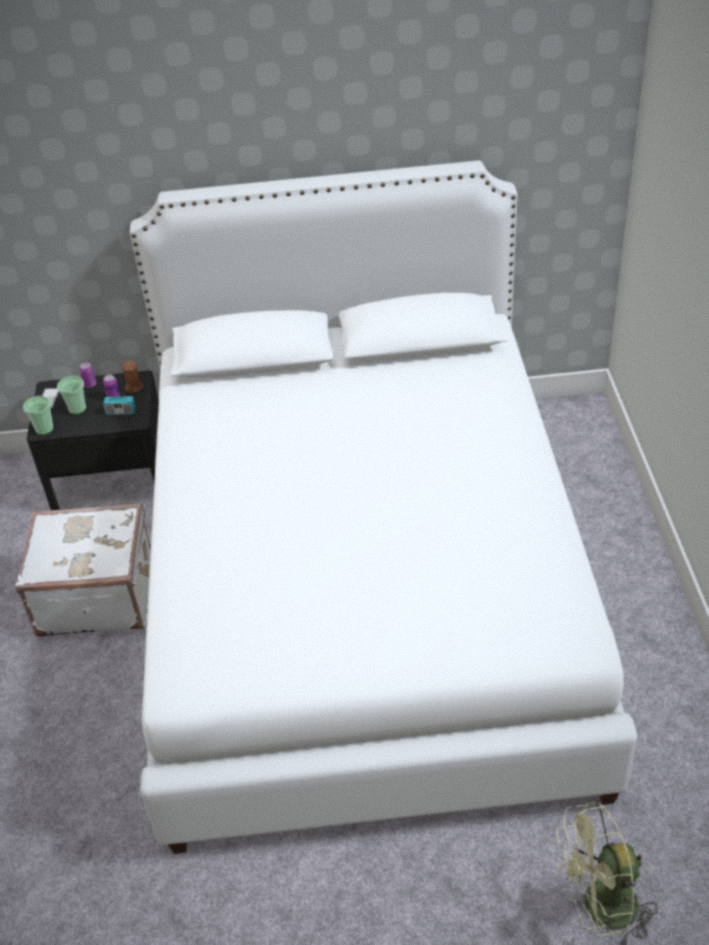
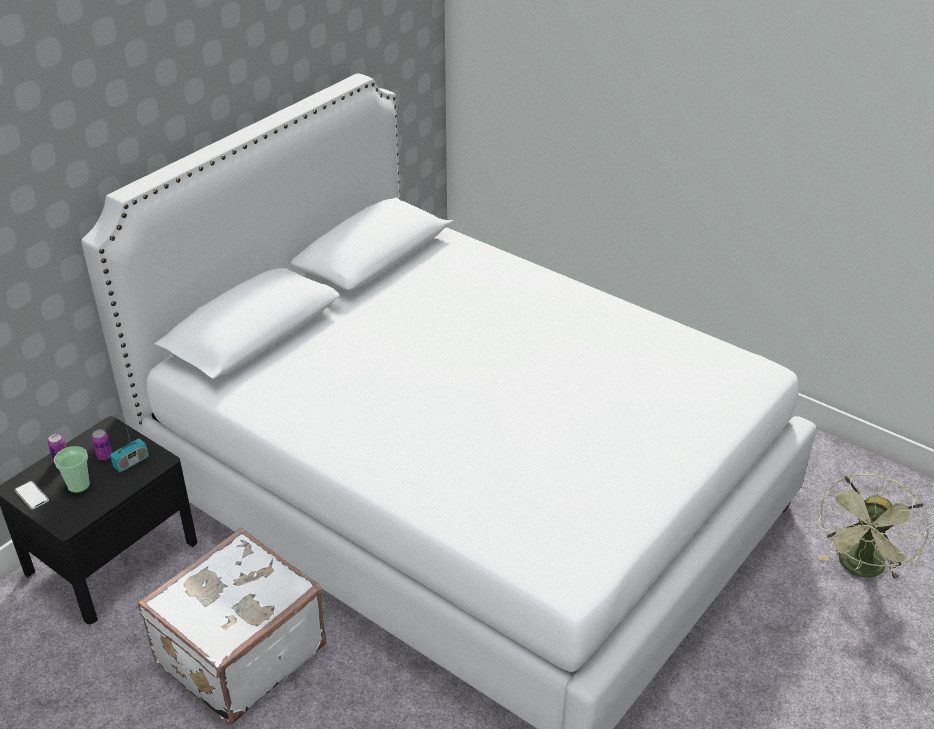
camera: 50 degrees left, 5 degrees down
(44, 429) = (68, 521): cup -> none
(134, 387) = (113, 437): brown candle -> none

